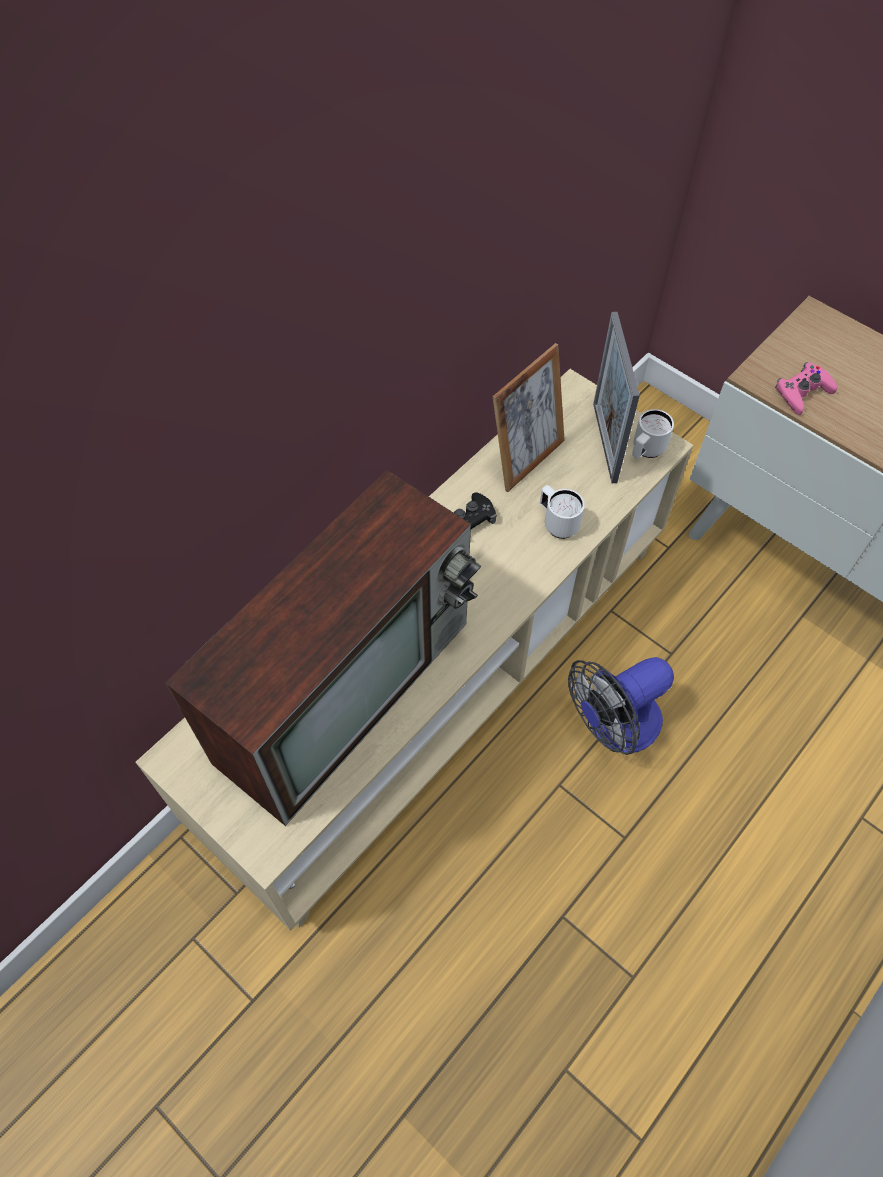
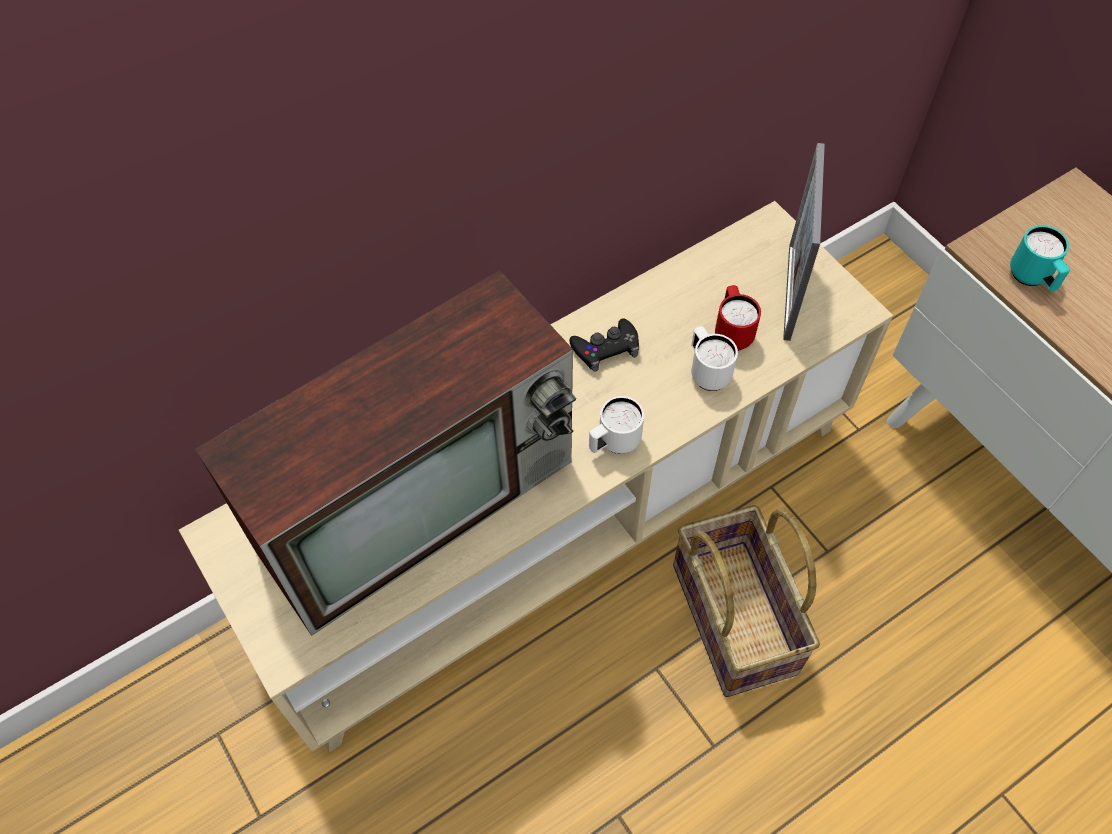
camera: 15 degrees right, 0 degrees up
(526, 459) = (693, 293): picture frame -> none
(568, 485) = (732, 332): none -> red mug
(613, 726) = (737, 618): fan -> basket
(645, 451) = (834, 311): white mug -> white mug (613, 443)
(802, 392) = (1032, 279): pink game controller -> turquoise mug

